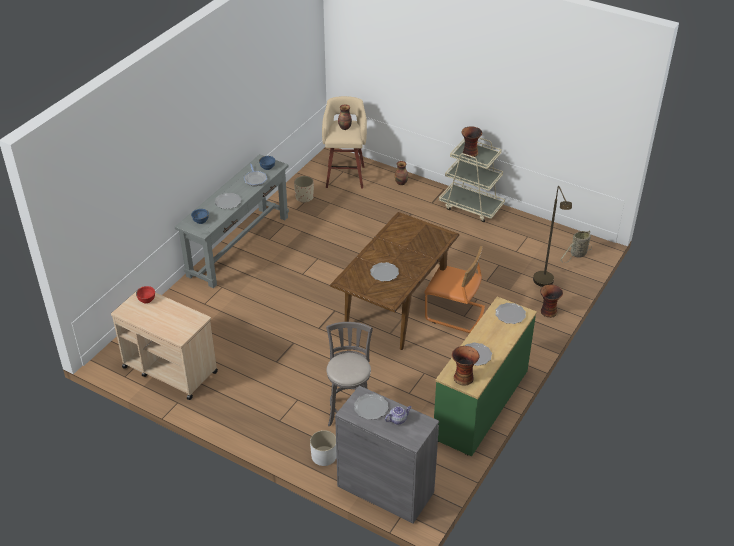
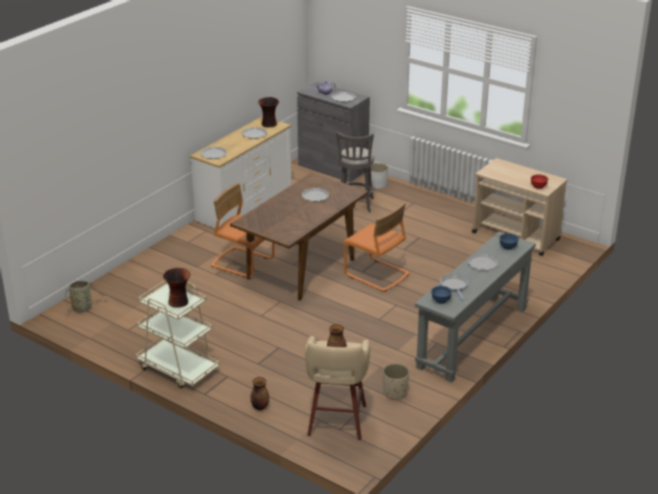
camera: 175 degrees left, 10 degrees down
(321, 307) = (376, 275): none -> orange chair
(481, 404) = (244, 204): green dresser -> white dresser
(545, 284) = (137, 283): brown floor lamp -> none
(548, 312) = (149, 260): vase -> none

